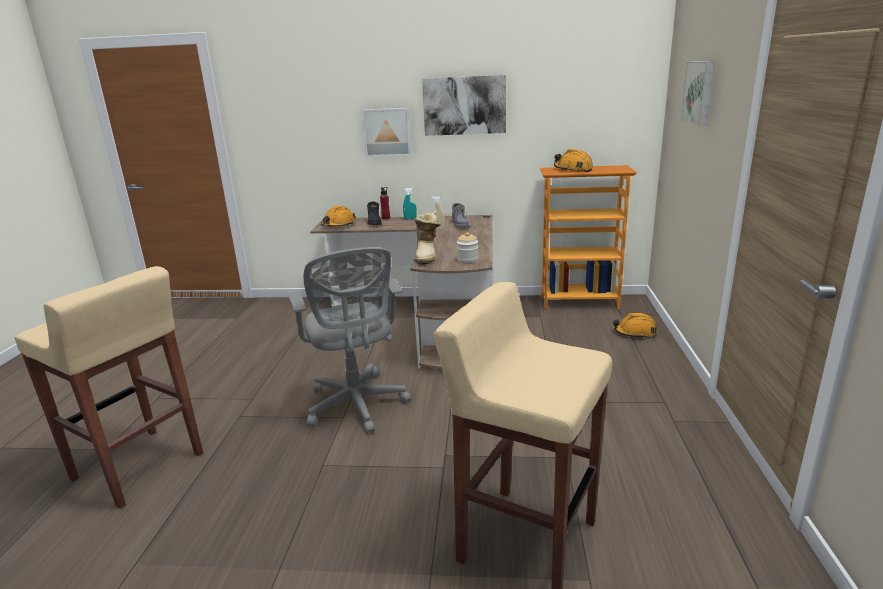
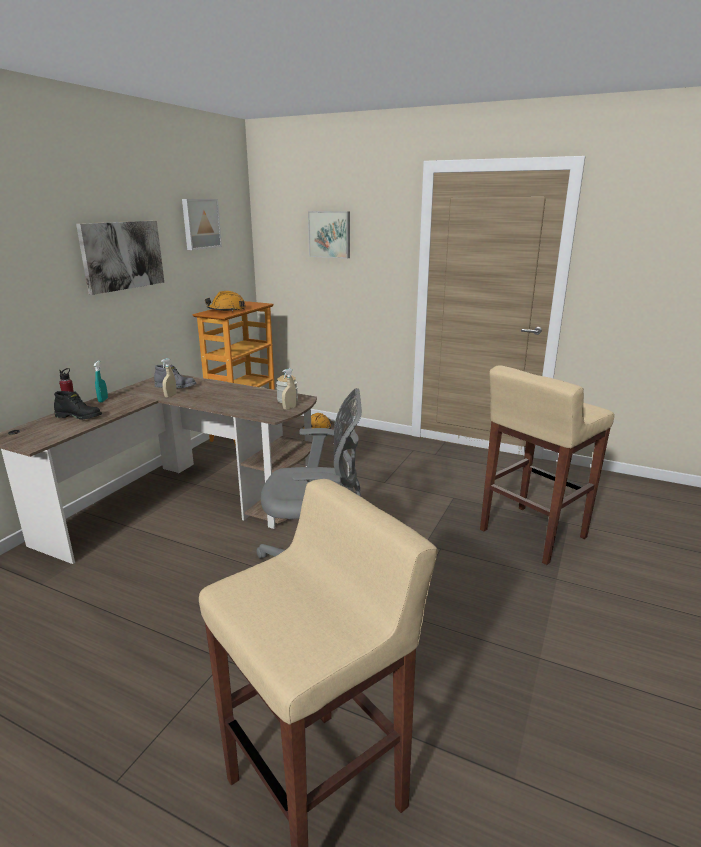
camera: 70 degrees left, 0 degrees up
(338, 225) = (44, 434): orange hard hat -> none
(387, 132) = (44, 296): picture -> picture (200, 224)
(427, 256) = (252, 411): boot -> none
(448, 265) = (289, 408): none -> beige spray bottle

